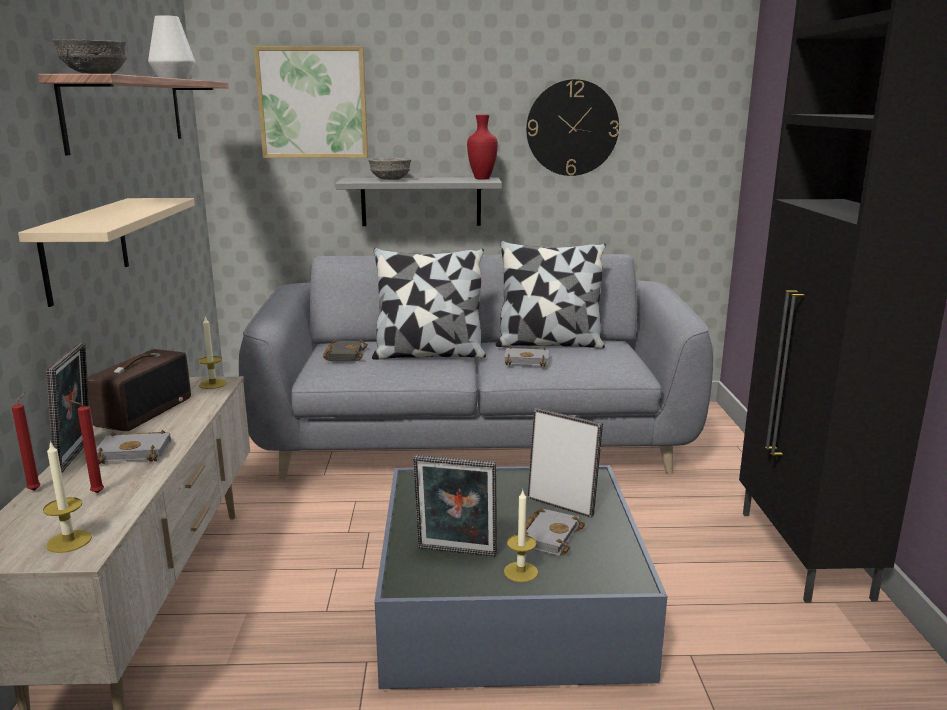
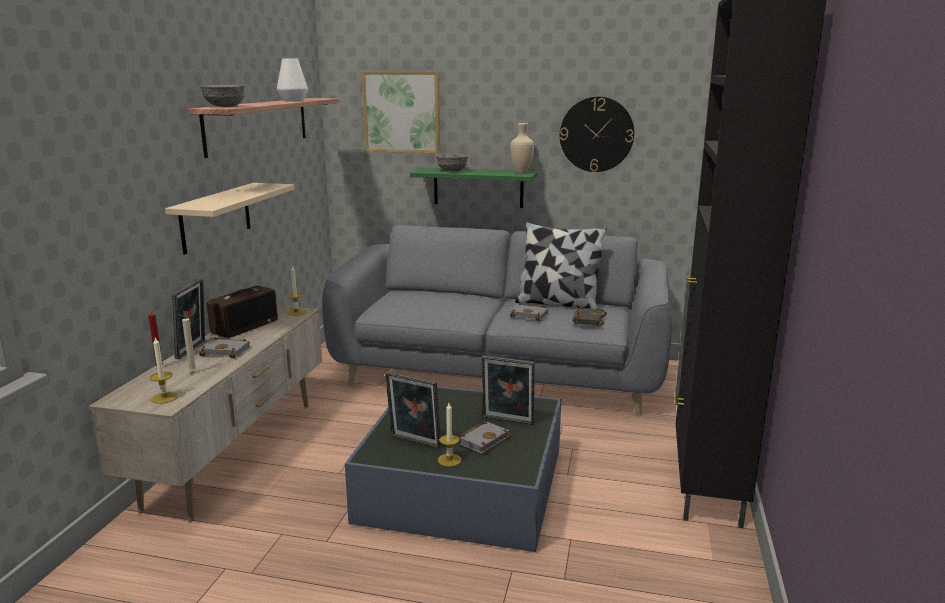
camera: 15 degrees right, 0 degrees up
(95, 493) = (191, 373): red candle -> beige candle
(344, 354) = (400, 299): black book -> black book (588, 320)
(421, 201) = (478, 187): grey shelf -> green shelf
(429, 354) = (461, 304): pillow -> none
(481, 179) = (521, 172): red vase -> beige vase
(562, 504) = (507, 421): picture frame -> picture frame turned 150 degrees clockwise

